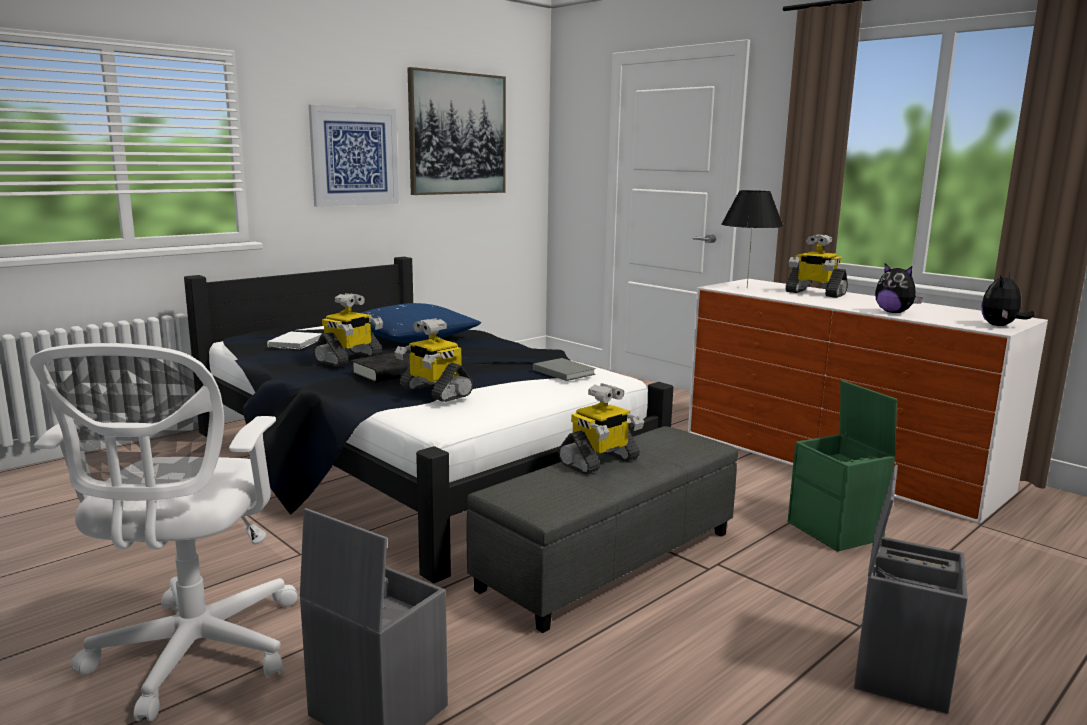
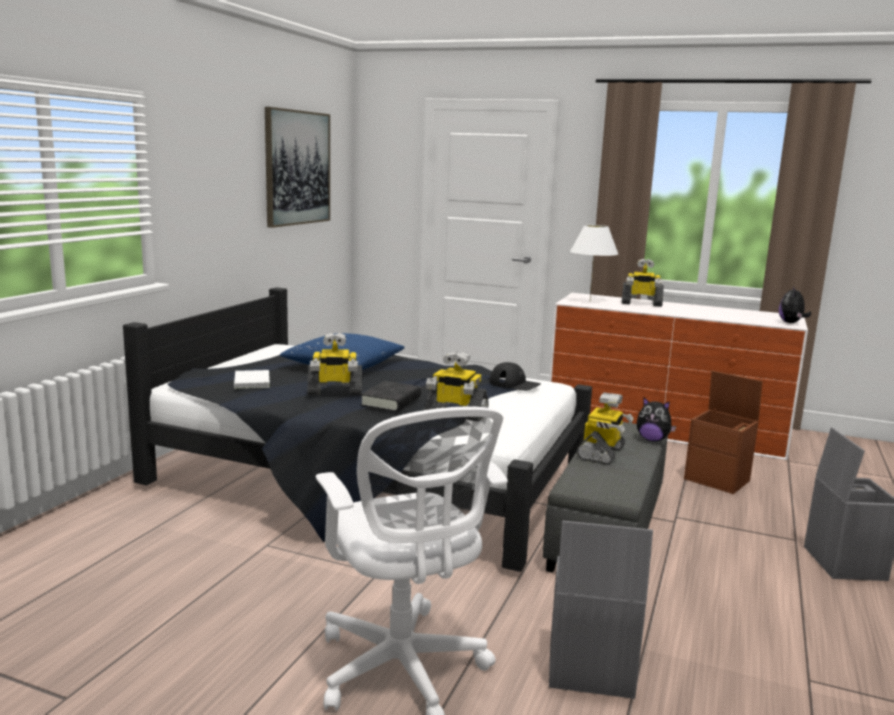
camera: 25 degrees left, 0 degrees up
(349, 358) = (334, 392): toy robot -> toy robot turned 75 degrees clockwise
(354, 156) = (229, 193): picture -> none
(563, 371) = (514, 384): grey book -> black cap
(747, 288) = (590, 302): black table lamp -> white table lamp
(836, 531) = (718, 480): green storage box -> brown storage box
(894, 312) = (717, 317): plush toy -> plush toy (652, 439)

